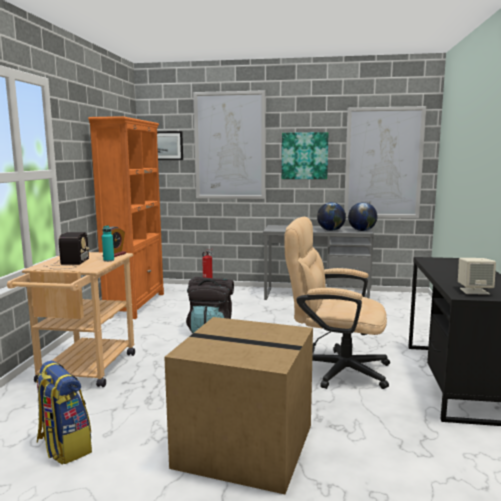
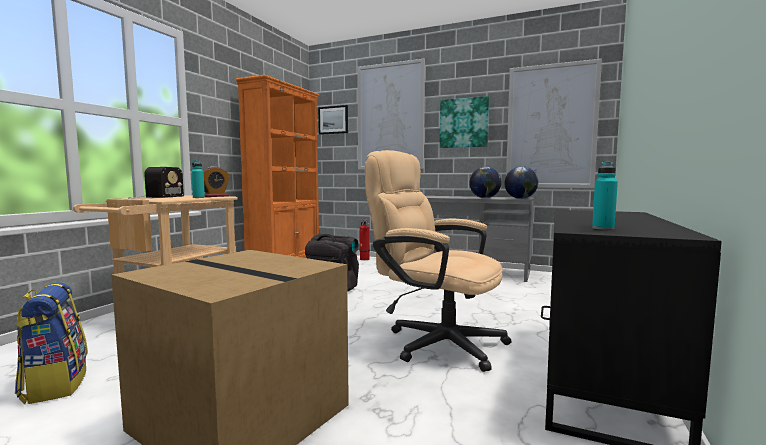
camera: 15 degrees right, 5 degrees down
(474, 291) = (603, 228): beige speaker -> turquoise bottle

